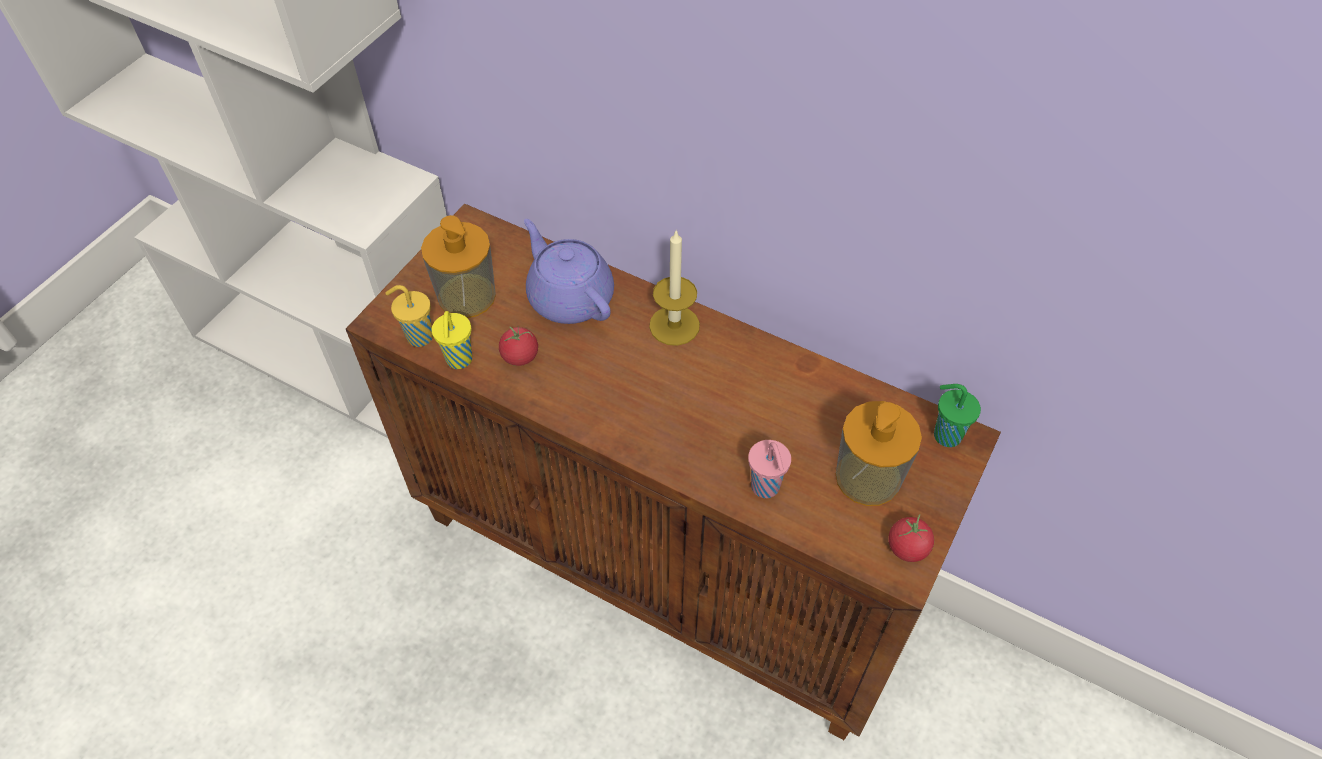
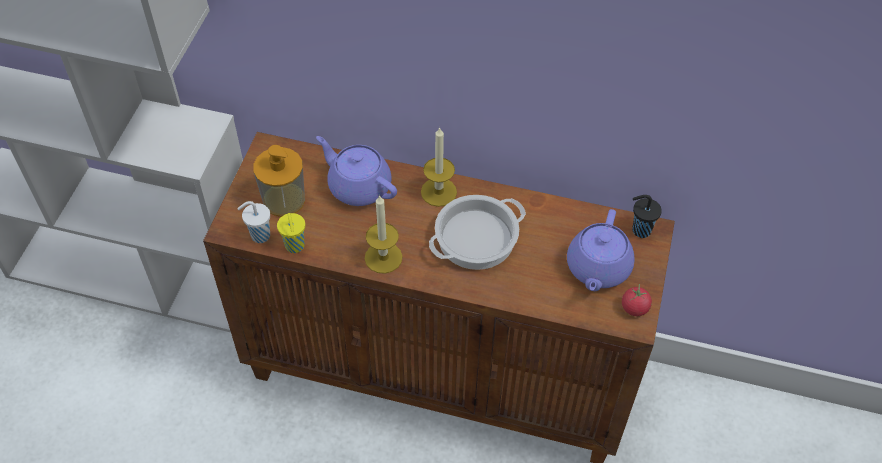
camera: 15 degrees left, 0 degrees up
(418, 337) = (259, 236): yellow cup -> white cup
(520, 356) = (337, 235): tomato -> none
(570, 399) = (383, 257): none -> candle
(706, 400) = (476, 239): none -> cooking pot
(766, 488) = (533, 289): pink cup -> none
(868, 477) = (597, 268): soap dispenser -> purple teapot
(945, 435) = (640, 230): green cup -> black cup

